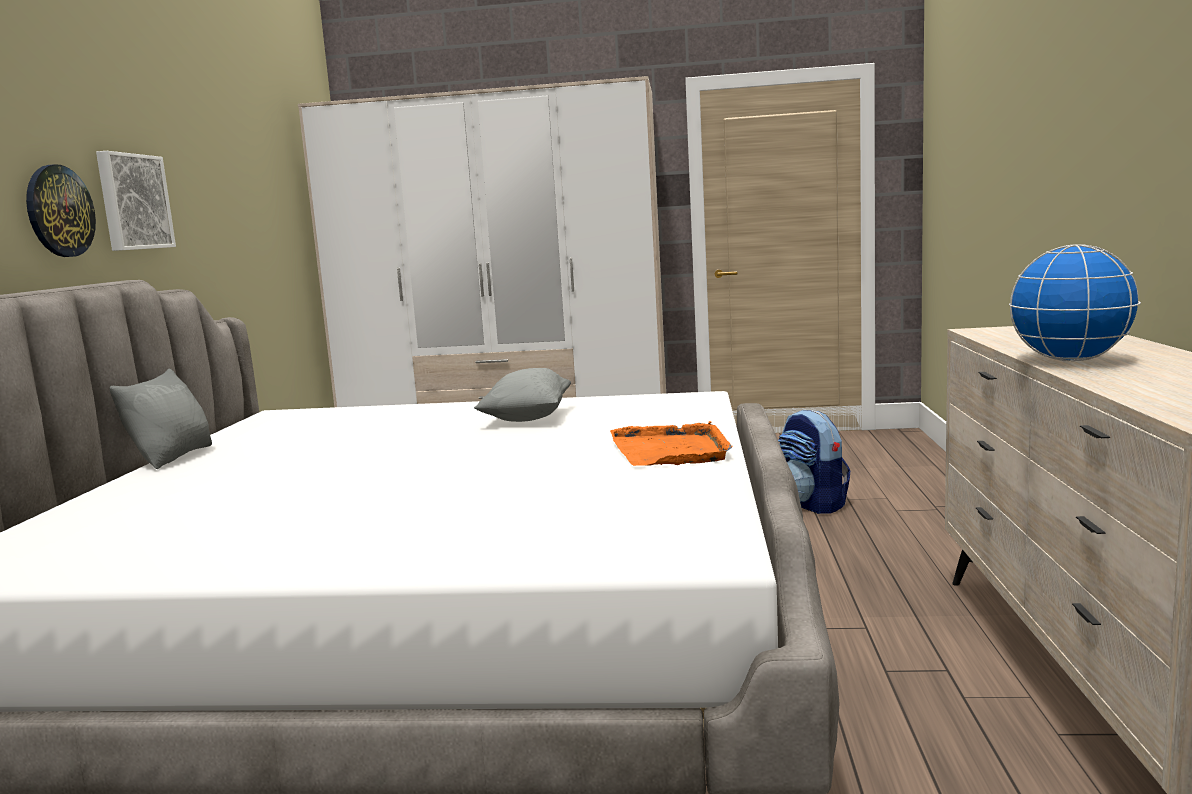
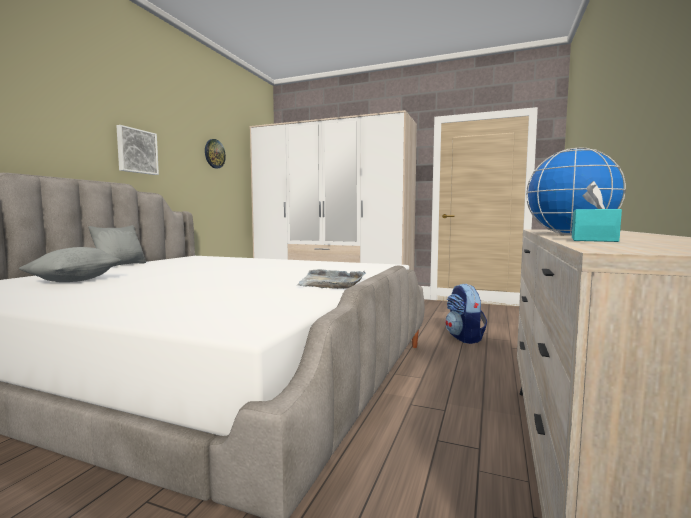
camera: 15 degrees right, 5 degrees down
(59, 211) = (87, 147): wall clock -> wall clock (214, 153)
(526, 418) = (291, 266): grey pillow -> grey pillow (74, 281)
(671, 450) = (331, 282): orange tray -> grey tray
(1135, 385) = (593, 239): none -> turquoise tissue box

